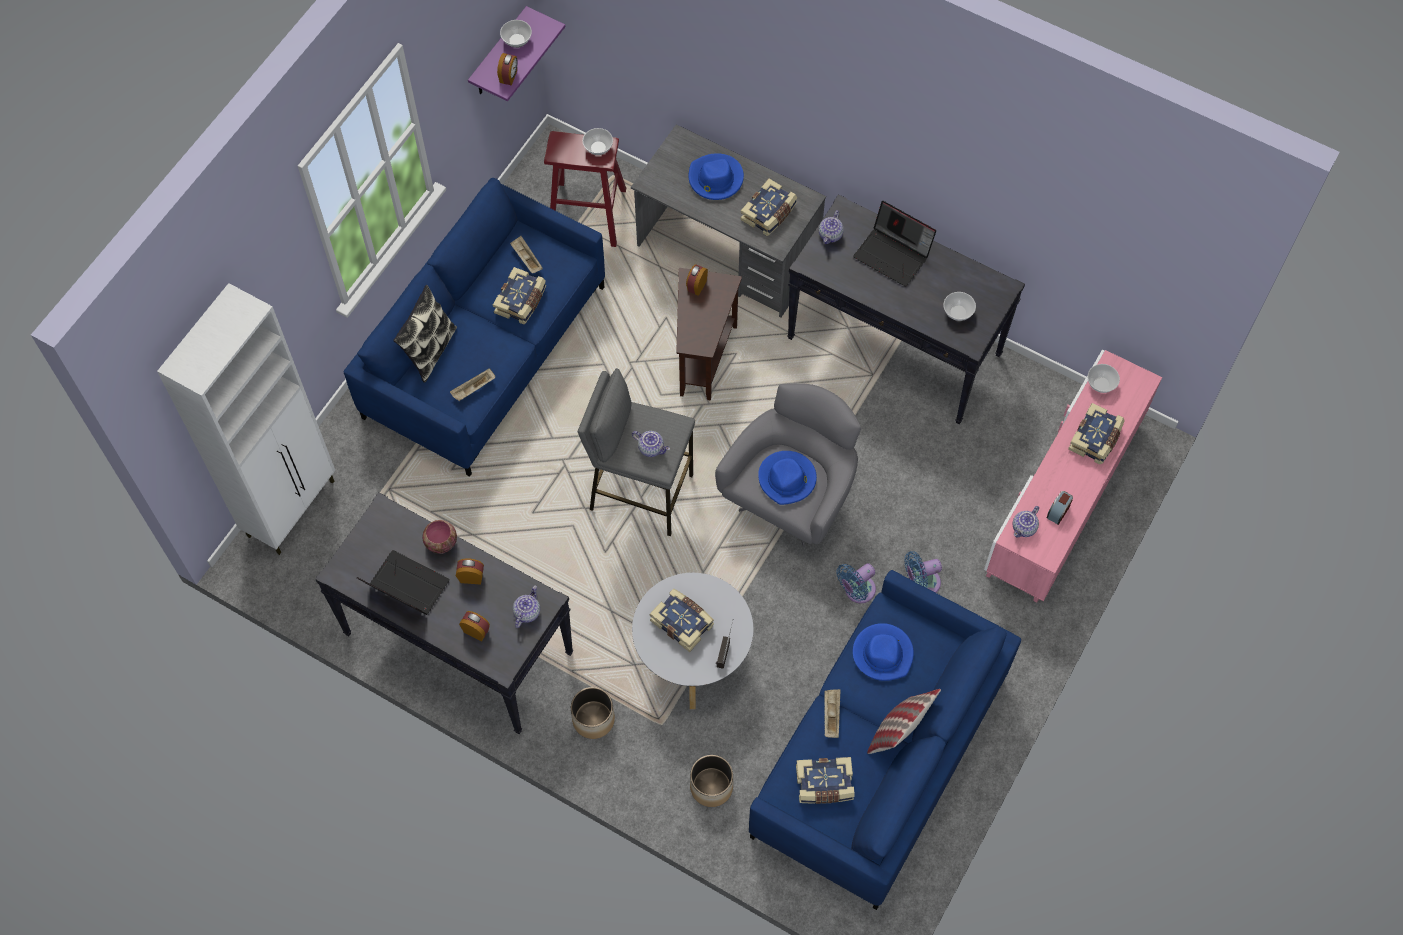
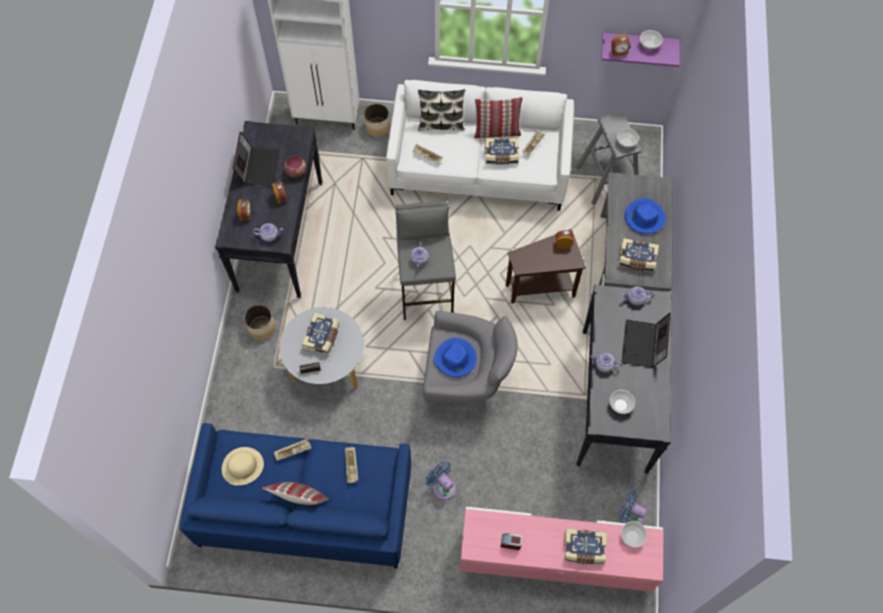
camera: 65 degrees right, 0 degrees up
(480, 290) = (496, 131): none -> pillow
(486, 352) = (479, 167): blue sofa -> white sofa
(587, 214) = (607, 179): red stool -> grey stool
(711, 787) = (243, 413): planter -> planter (377, 127)
(824, 785) = (242, 466): book -> beige hat
(857, 591) = (417, 447): blue fan -> blue fan (629, 515)
(883, 653) = (352, 467): blue hat -> beige tray
(1024, 528) = (485, 524): teapot -> teapot (604, 366)

